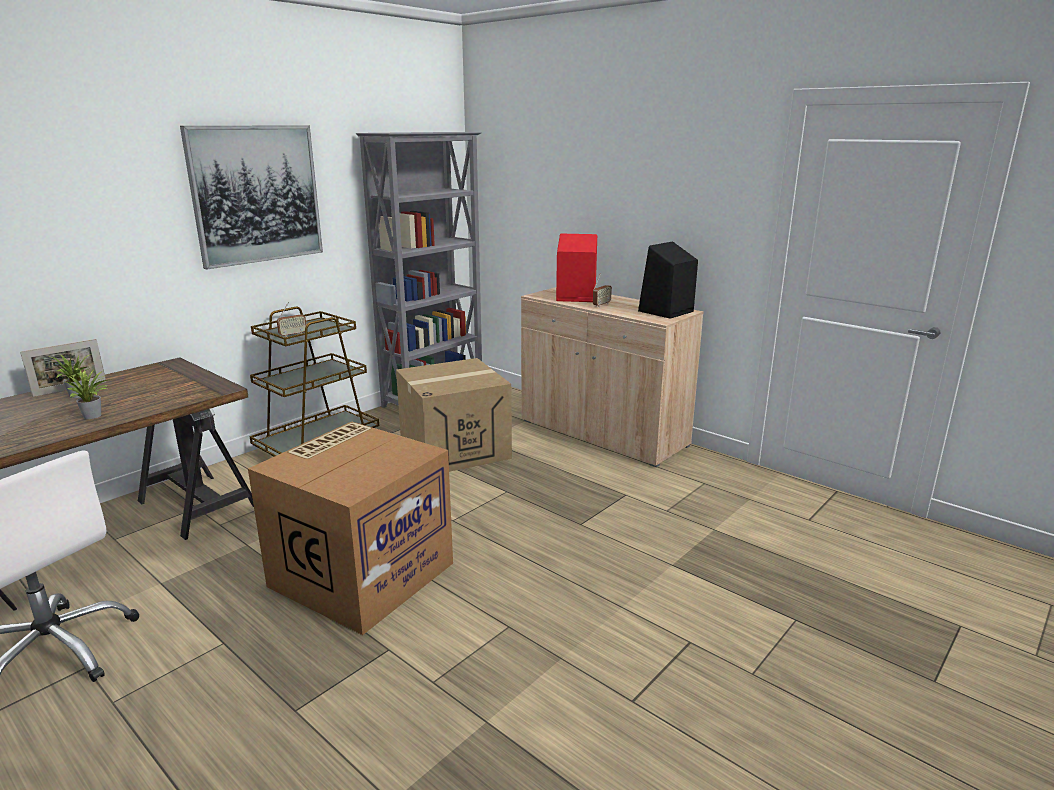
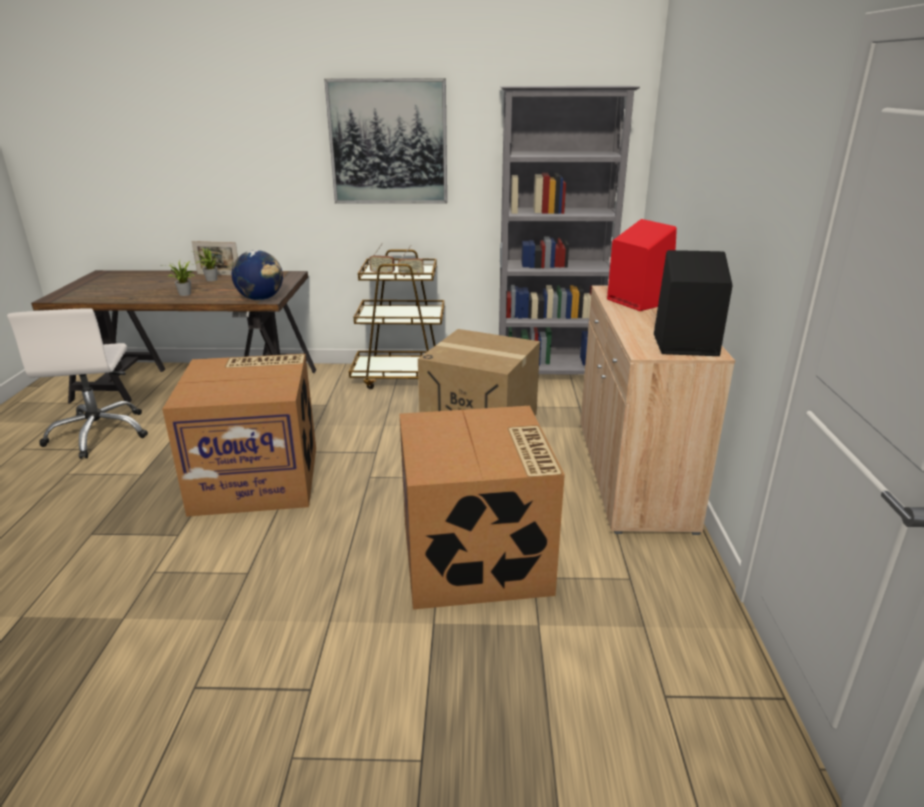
camera: 50 degrees right, 5 degrees up
(212, 390) = (261, 299): none -> globe
(601, 305) = (638, 316): radio -> radio (411, 276)
(621, 520) = (477, 557): none -> cardboard box

